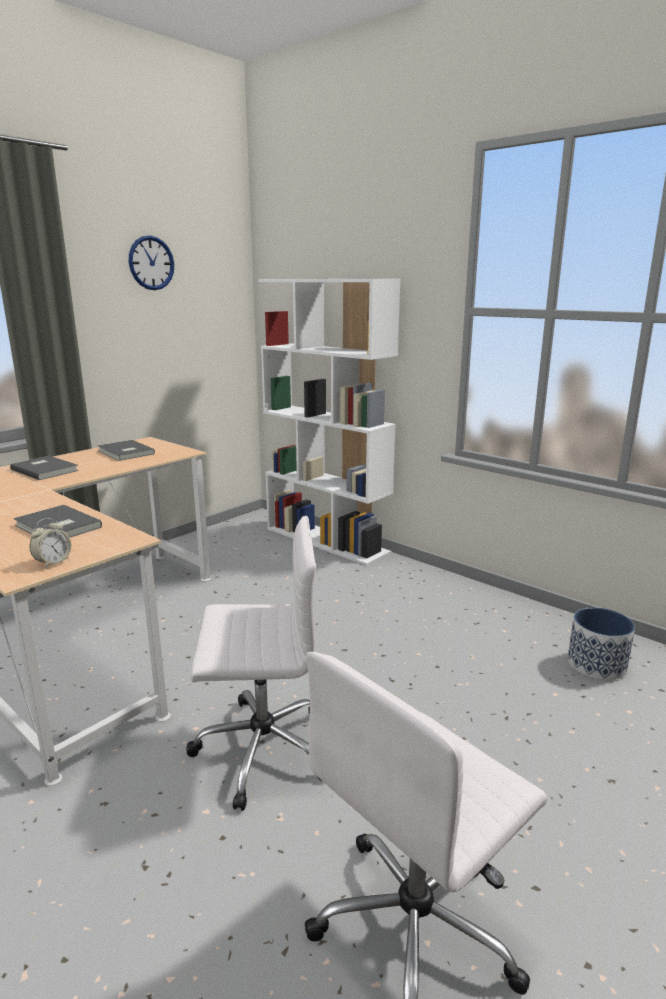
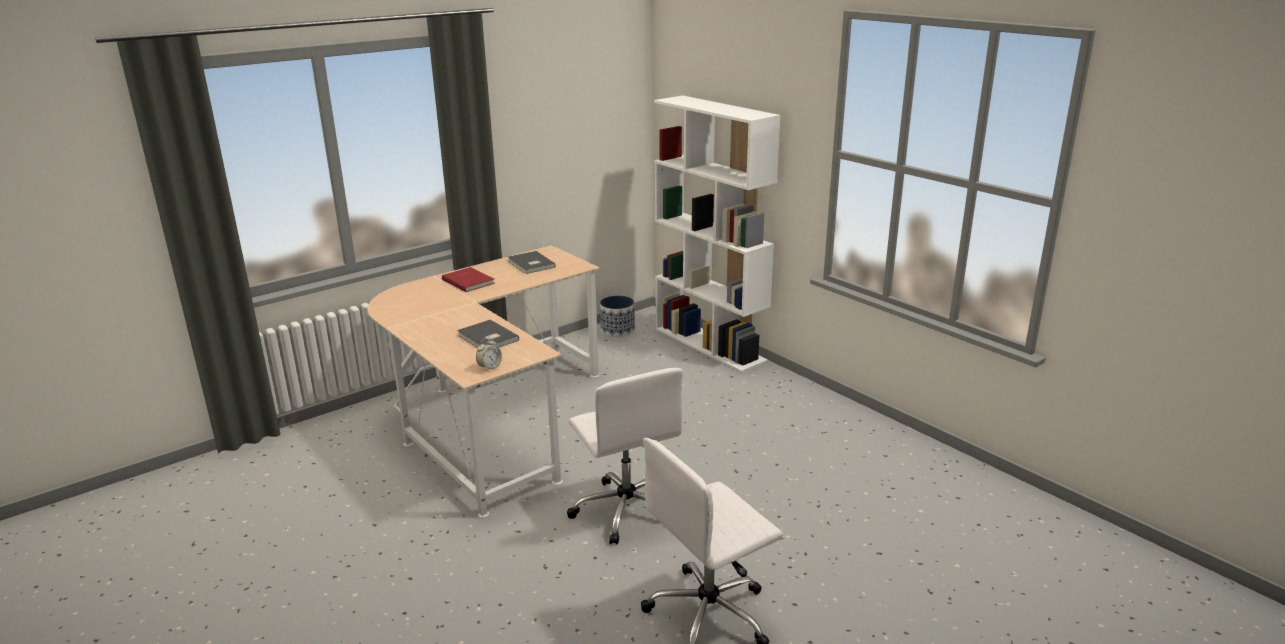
camera: 10 degrees right, 5 degrees up
(45, 469) = (469, 281): grey book -> red book
(151, 263) = (557, 88): wall clock -> none
(260, 748) = (626, 509): white office chair -> white office chair turned 60 degrees clockwise
(596, 665) = (912, 474): planter -> planter (617, 330)

